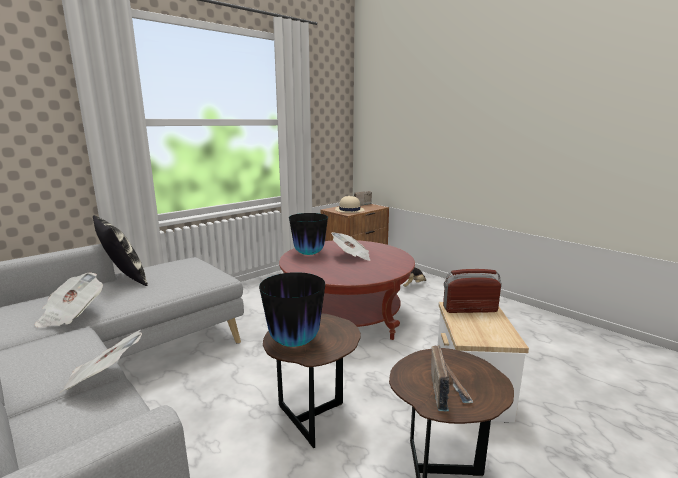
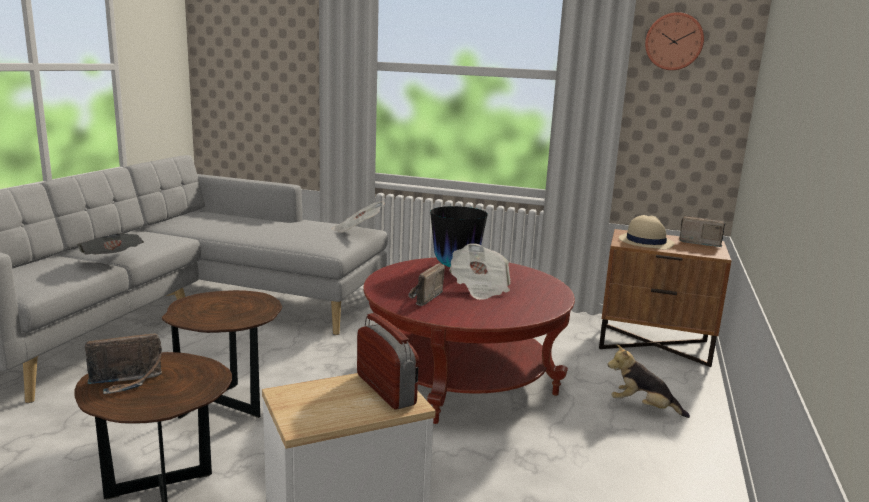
camera: 60 degrees right, 0 degrees up
(71, 315) = (206, 229): newspaper -> newspaper (357, 230)
(124, 279) = (288, 223): pillow -> none
(294, 342) = (204, 304): vase -> none
(322, 100) = (674, 41): none -> wall clock
(355, 272) = (422, 298): none -> radio

